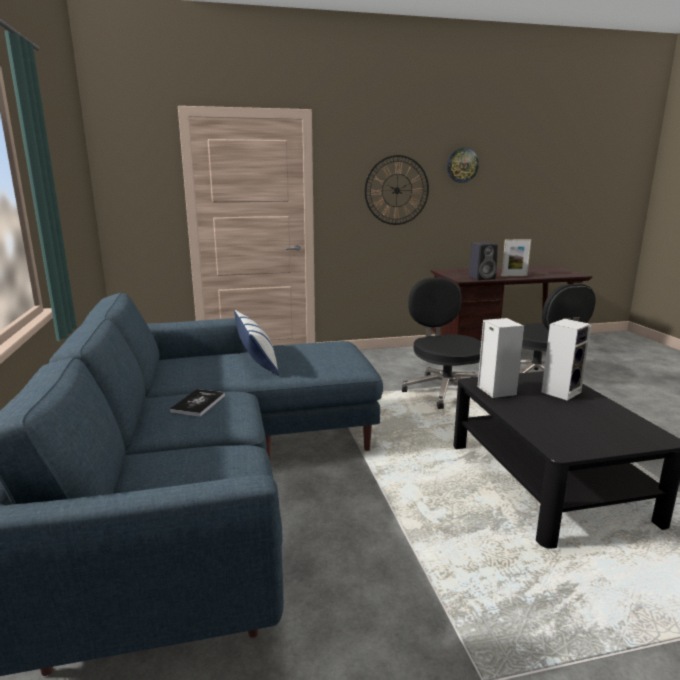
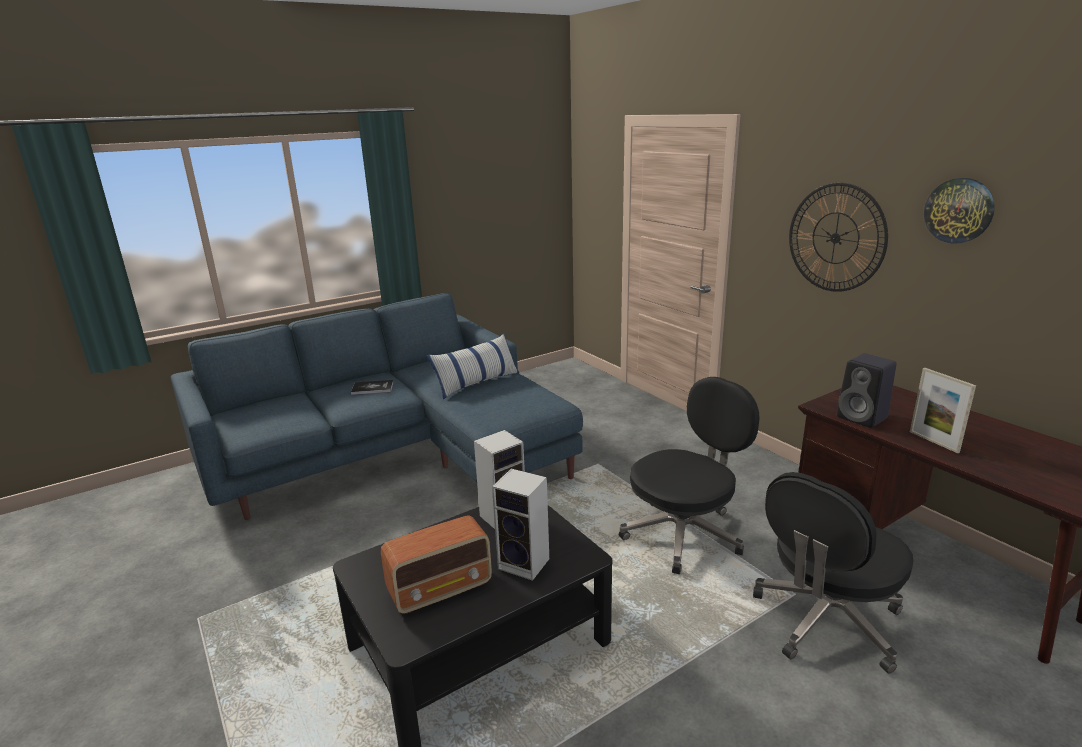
camera: 70 degrees right, 5 degrees up
(593, 420) = (441, 589): none -> radio

